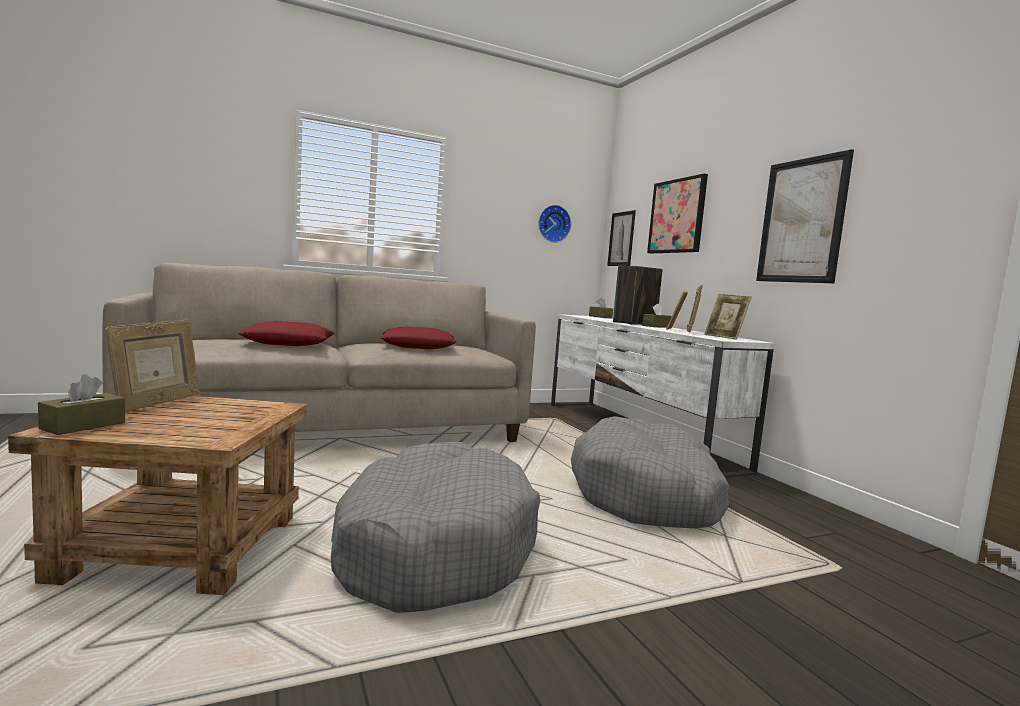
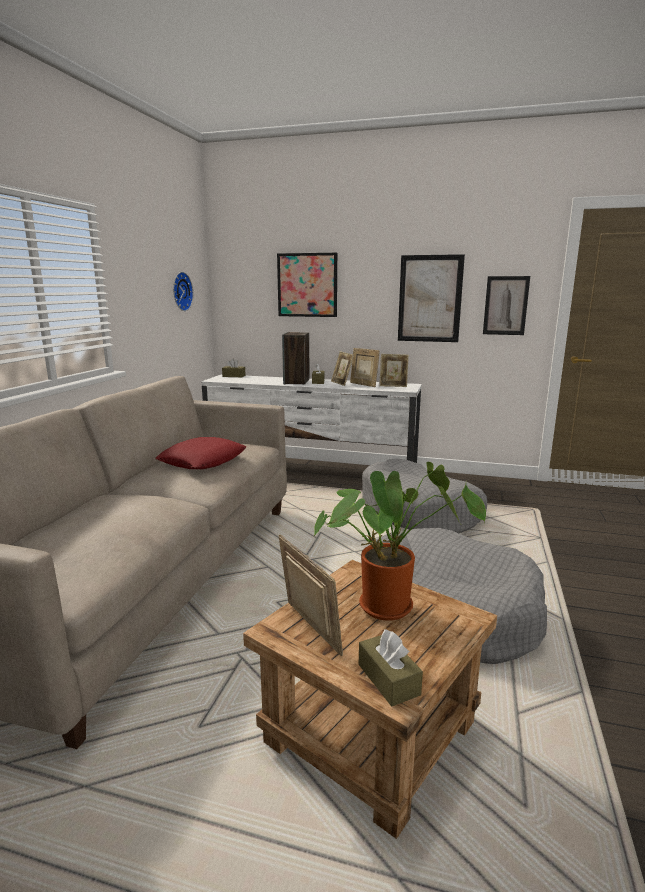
camera: 50 degrees left, 10 degrees up
(222, 418) = (391, 604): none -> potted plant
(288, 343) = (130, 510): red pillow -> none
(621, 239) = (236, 300): picture -> picture (505, 305)

